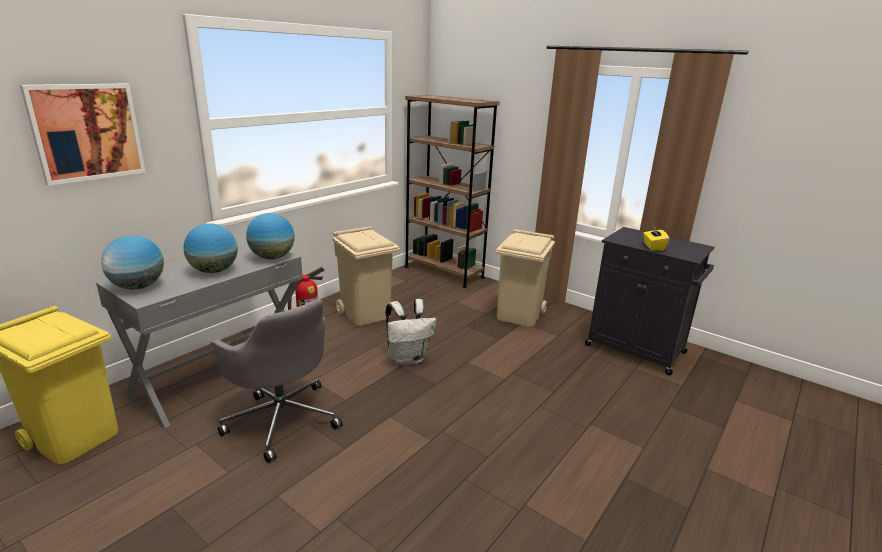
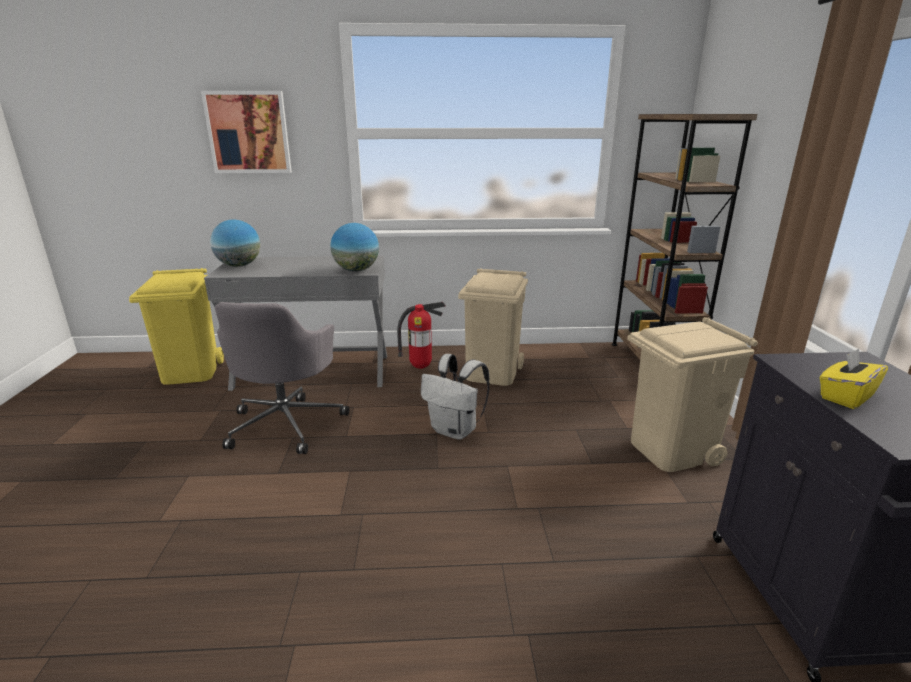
camera: 50 degrees right, 0 degrees up
(214, 271) = (298, 268): globe -> none

